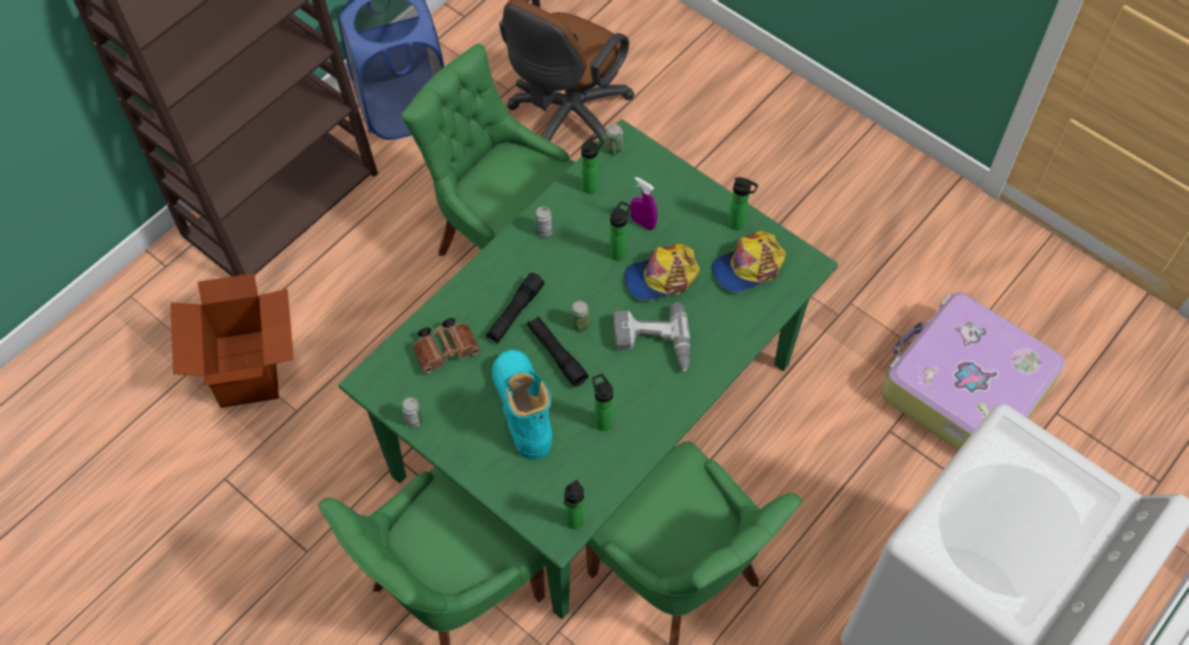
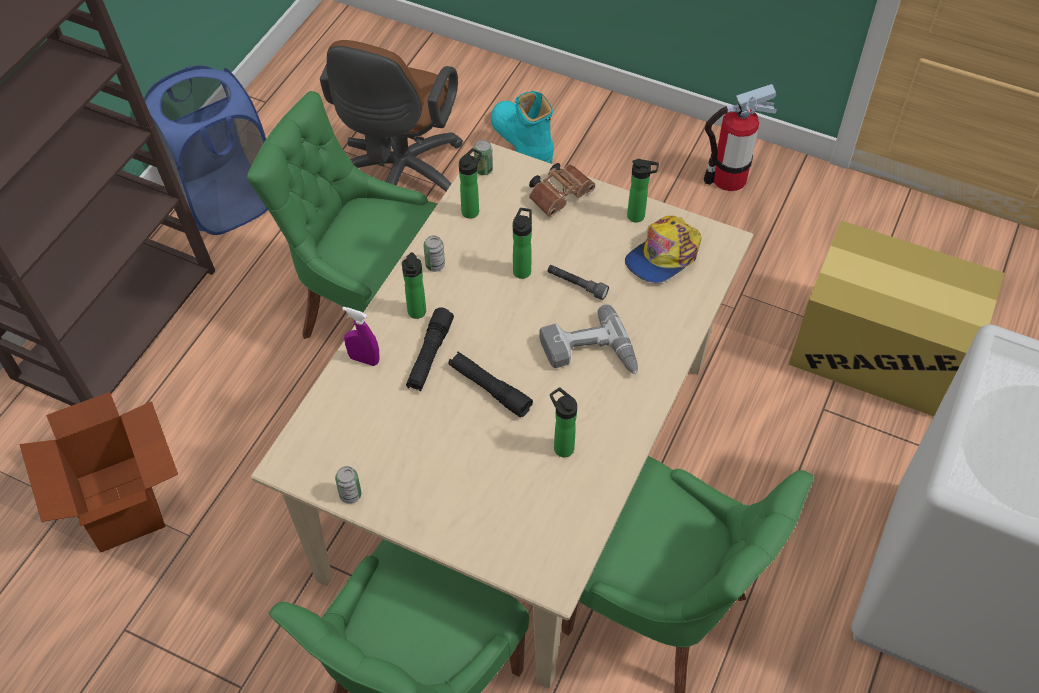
camera: 15 degrees left, 5 degrees down
(447, 350) = (366, 411): brown binoculars -> brown binoculars (561, 195)
(522, 408) = (470, 454): turquoise boot -> turquoise boot (521, 141)
(574, 524) = (567, 565): bottle -> bottle (416, 314)
(580, 324) = (505, 351): can -> none
(594, 421) = (520, 470): green dining table -> beige dining table
(643, 223) = (538, 235): purple spray bottle -> purple spray bottle (364, 359)
(662, 277) = (576, 285): cap -> grey flashlight
(876, 185) = (729, 178): none -> fire extinguisher
(963, 389) = (881, 352): suitcase -> cardboard box

